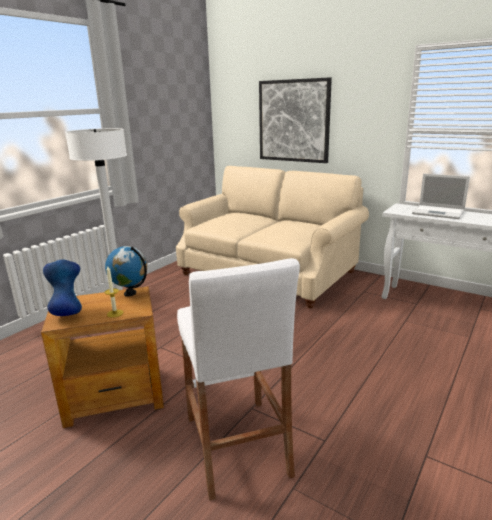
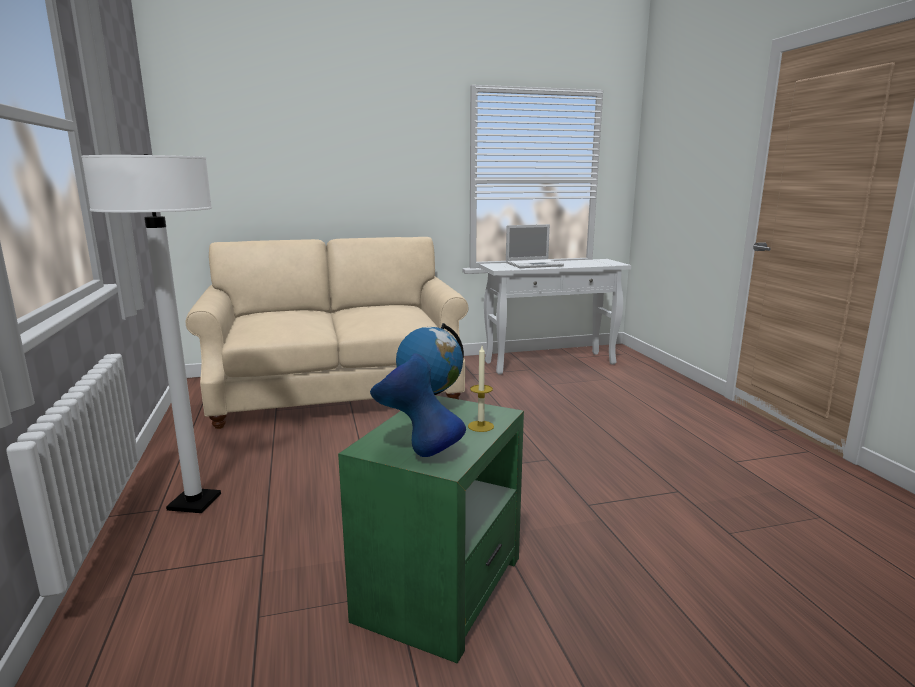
camera: 50 degrees left, 5 degrees down
(116, 396) = (442, 587): brown side table -> green side table
(237, 445) = (641, 537): white stool -> none
(294, 121) = (319, 170): picture -> none

